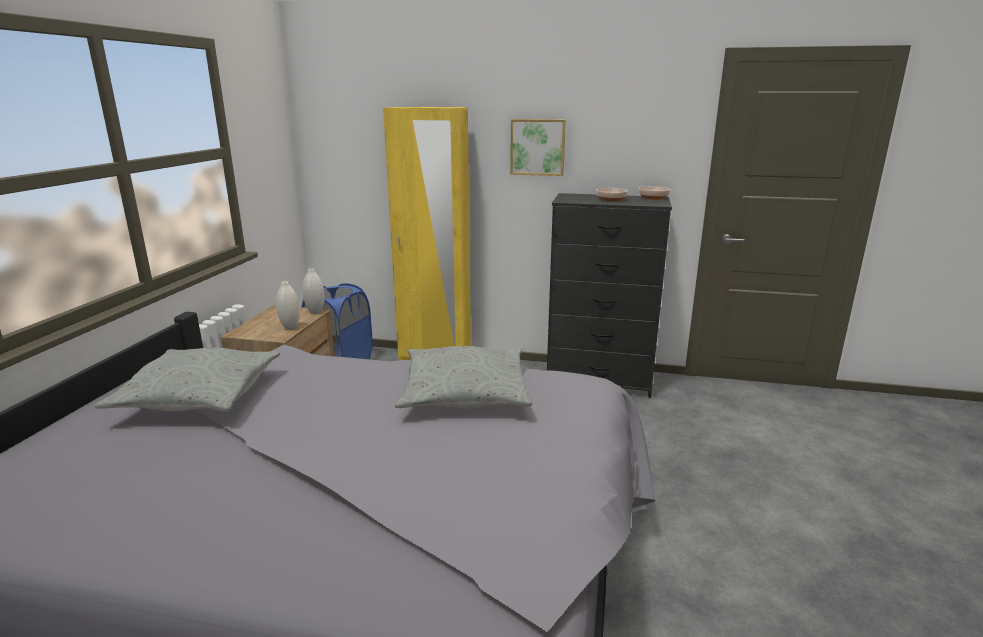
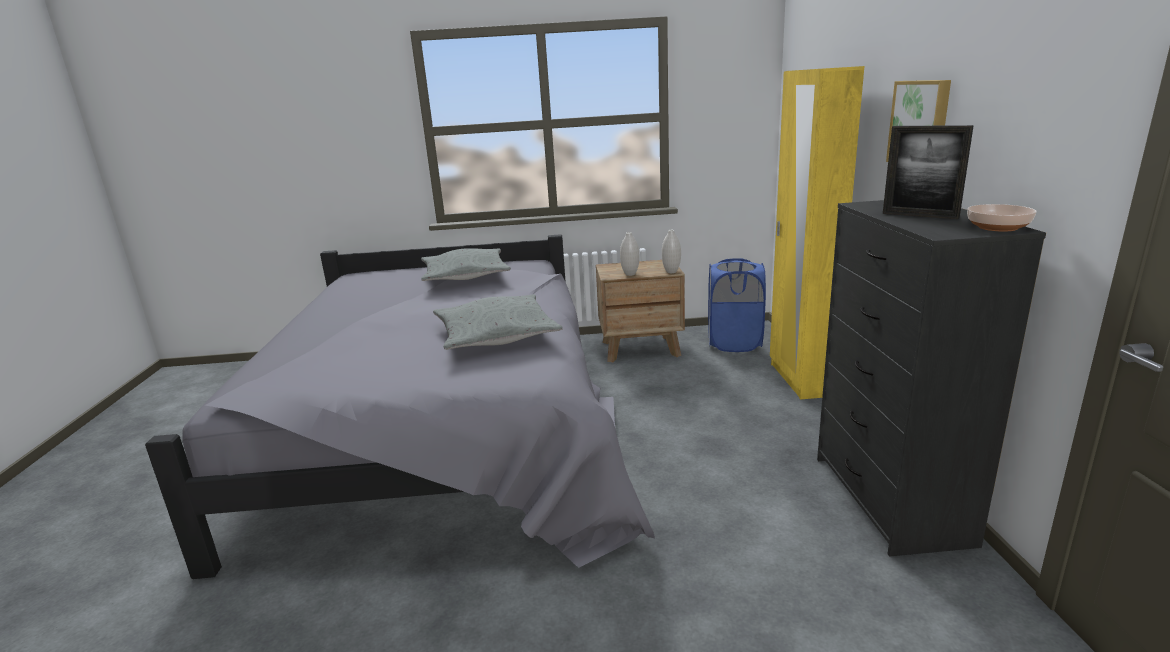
camera: 75 degrees right, 0 degrees up
(611, 200) = (919, 215): bowl -> picture frame

